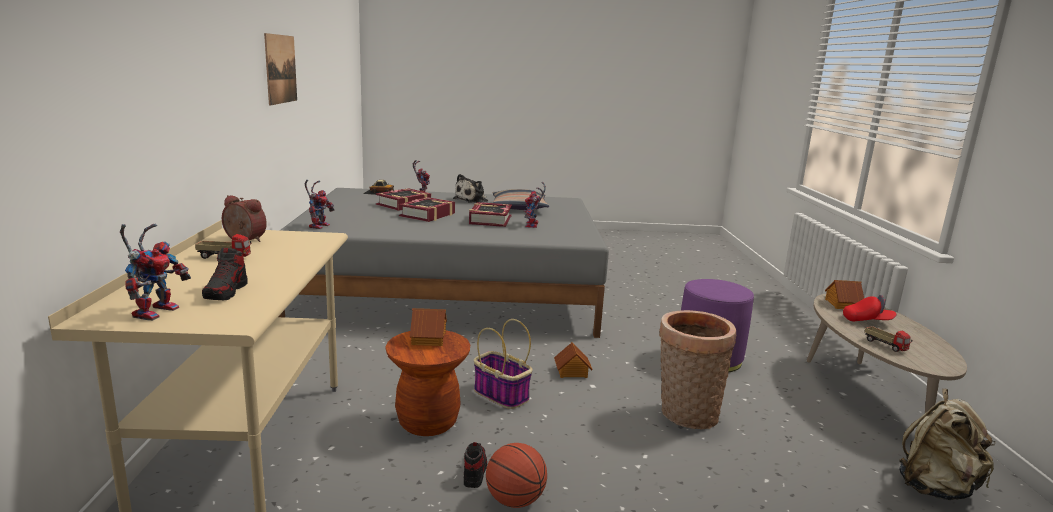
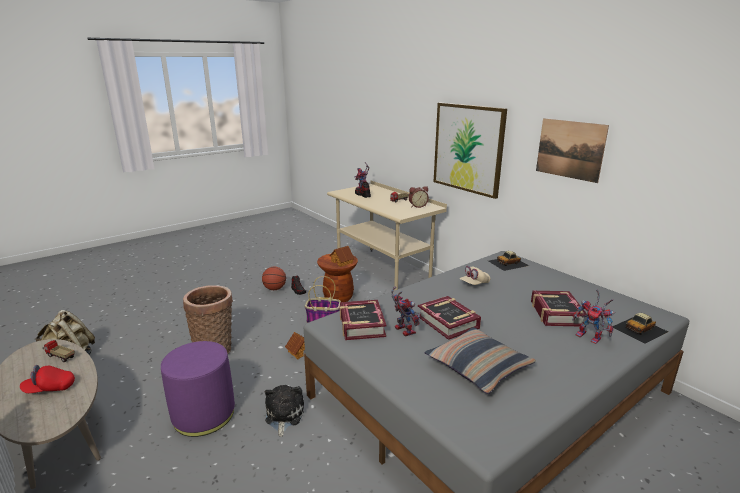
camera: 145 degrees right, 5 degrees up
(214, 99) = (468, 148): none -> picture
(318, 226) = (508, 263): toy robot -> toy car
(403, 226) = (474, 284): none -> beige cap
(427, 215) = (500, 306): book -> book (361, 325)
(472, 200) = (549, 360): plush toy -> plush toy (283, 416)
(842, 304) = (58, 411): toy house -> none

